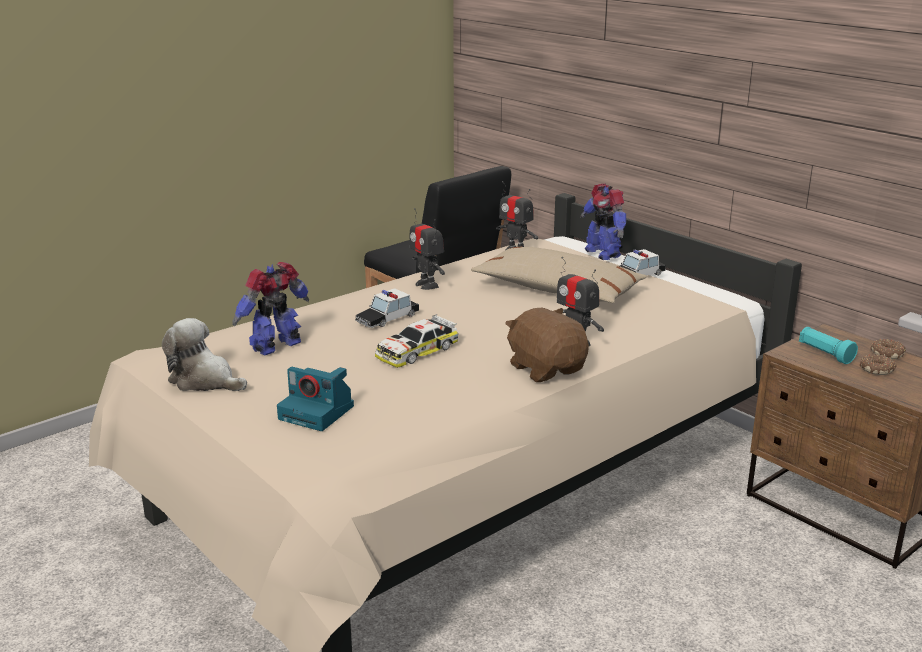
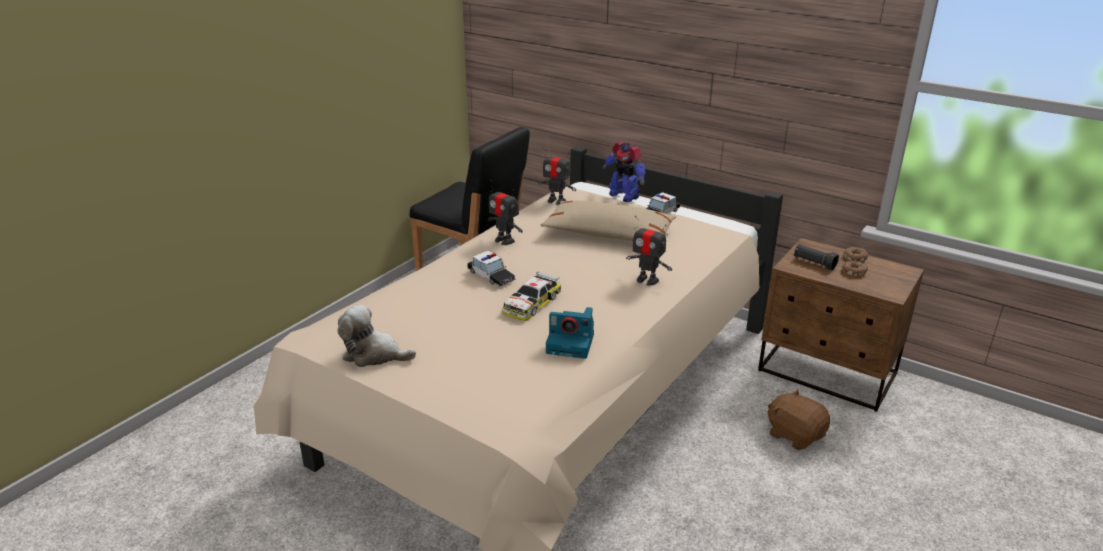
camera: 15 degrees left, 5 degrees up
(278, 346) = (416, 314): toy robot -> none
(318, 412) = (485, 371): camera -> camera (571, 343)
(387, 318) = (491, 276): toy car -> toy car turned 75 degrees counterclockwise
(546, 369) = (637, 306): brown plush toy -> brown plush toy (795, 435)
(825, 354) = (814, 263): turquoise flashlight -> black flashlight

